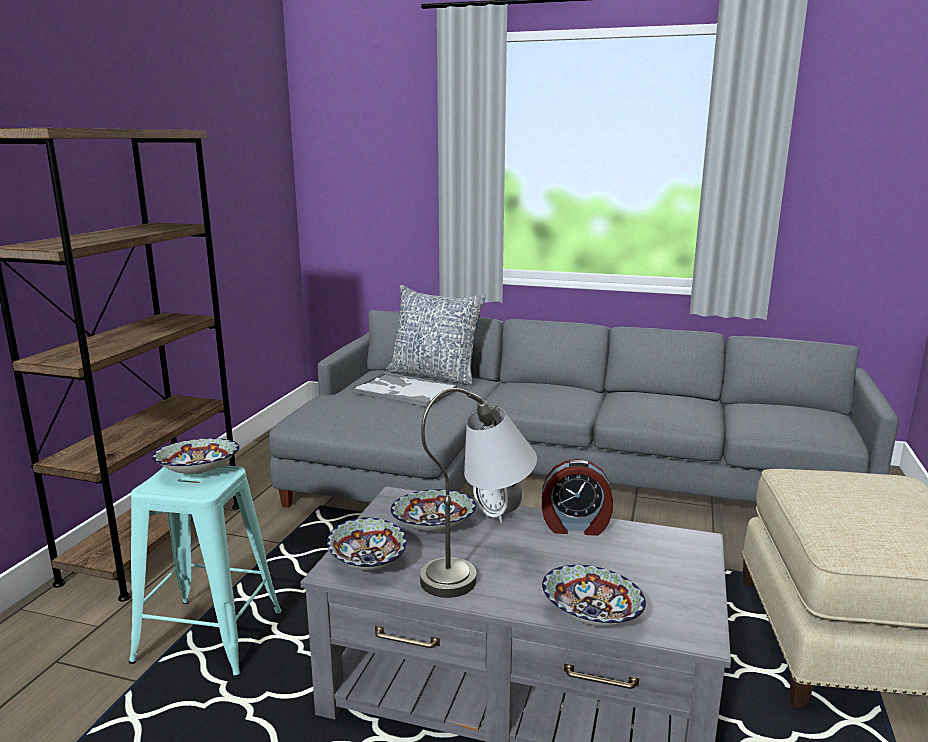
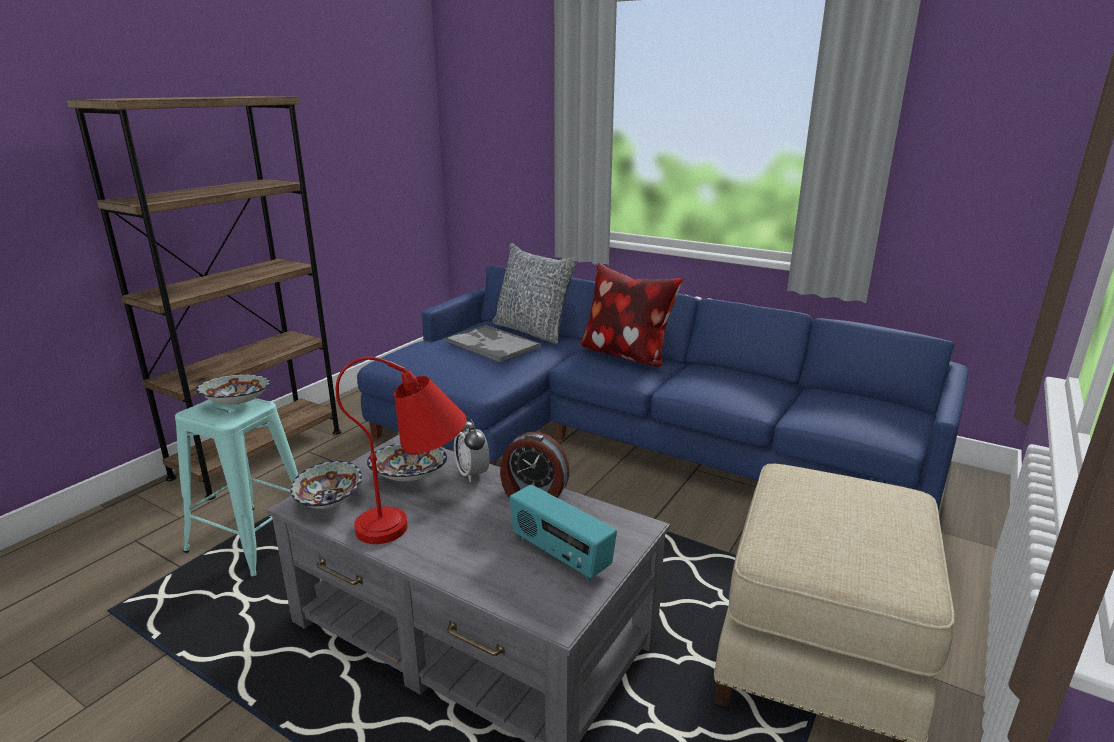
camera: 15 degrees right, 5 degrees up
(479, 568) = (417, 521): grey table lamp -> red table lamp
(546, 389) = (625, 355): none -> pillow
(546, 474) = (621, 436): grey sofa -> blue sofa
(592, 616) = (477, 583): bowl -> none
(648, 577) = (560, 555): none -> radio

